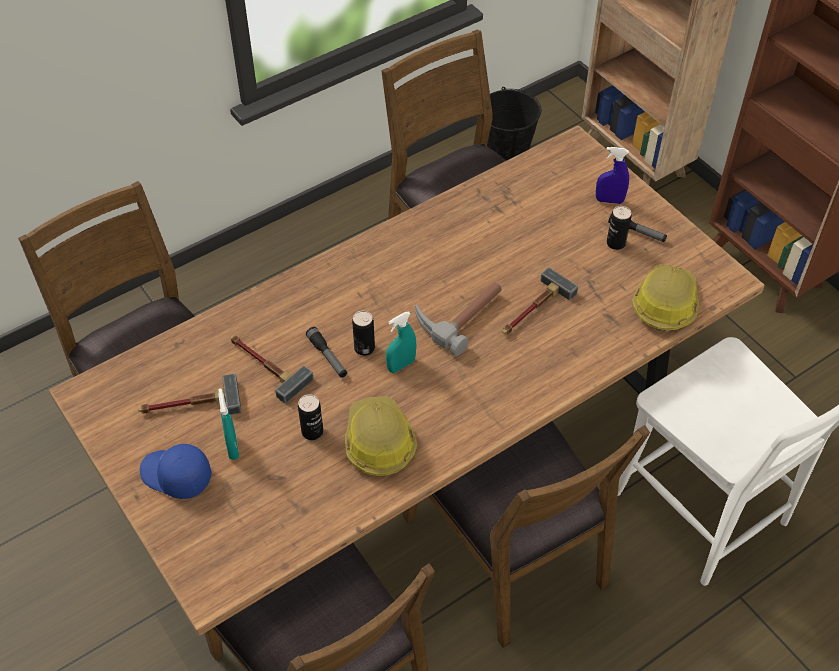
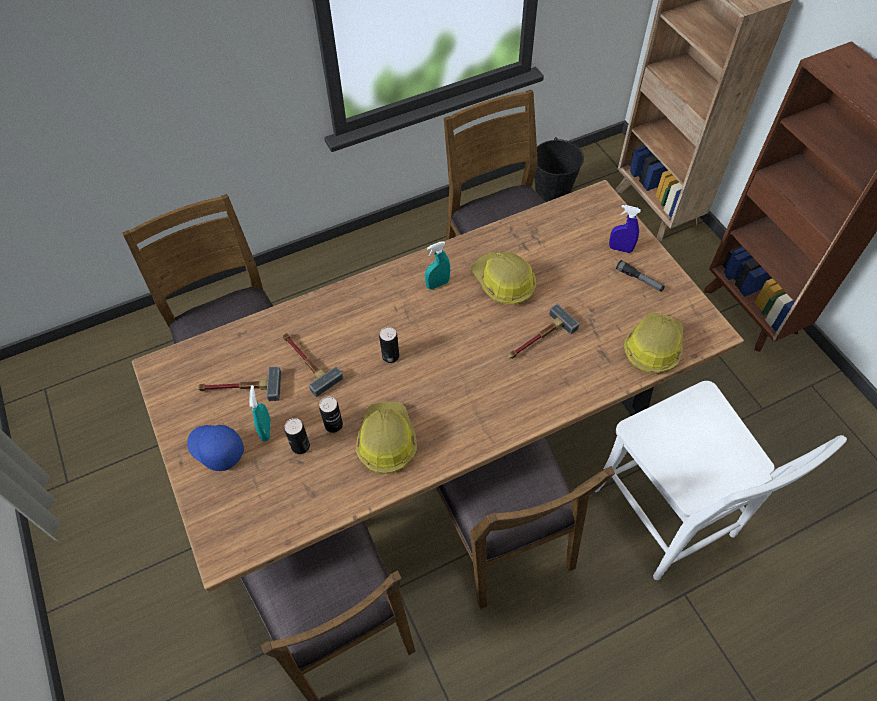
camera: 10 degrees right, 5 degrees up
(327, 356) = (358, 360): flashlight -> none
(401, 365) = (418, 375): turquoise spray bottle -> turquoise spray bottle (437, 284)
(459, 315) = (474, 336): hammer -> none
(481, 252) = (503, 283): none -> hard hat
(616, 243) = (619, 288): can -> can (300, 446)

